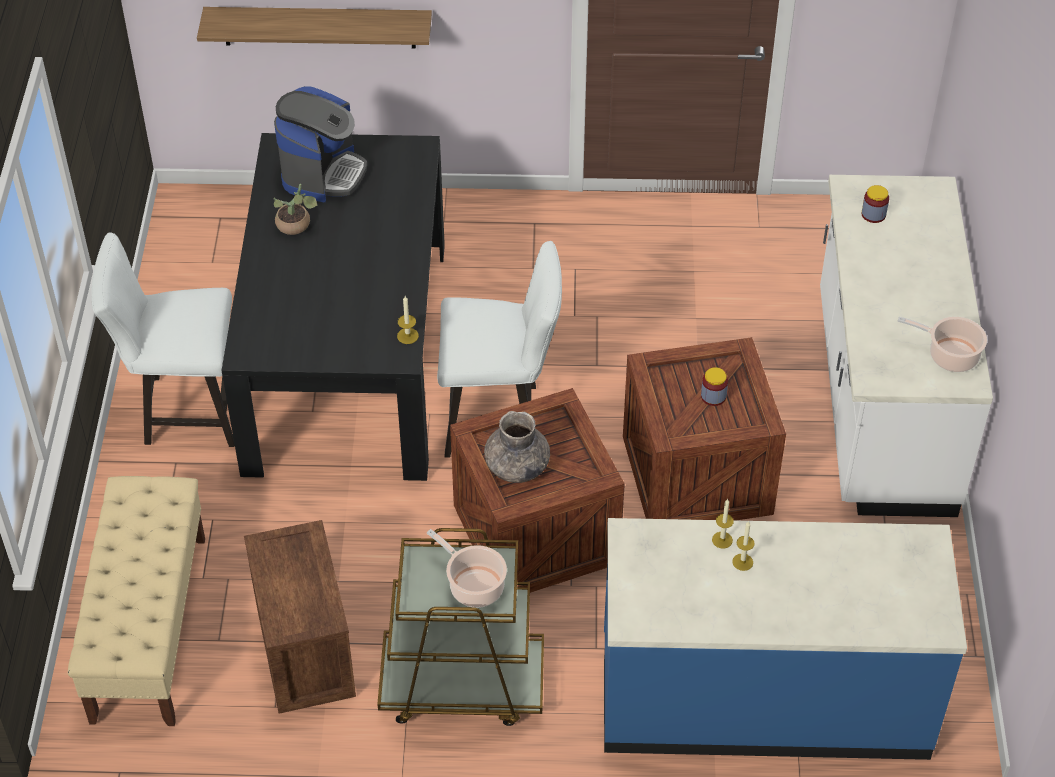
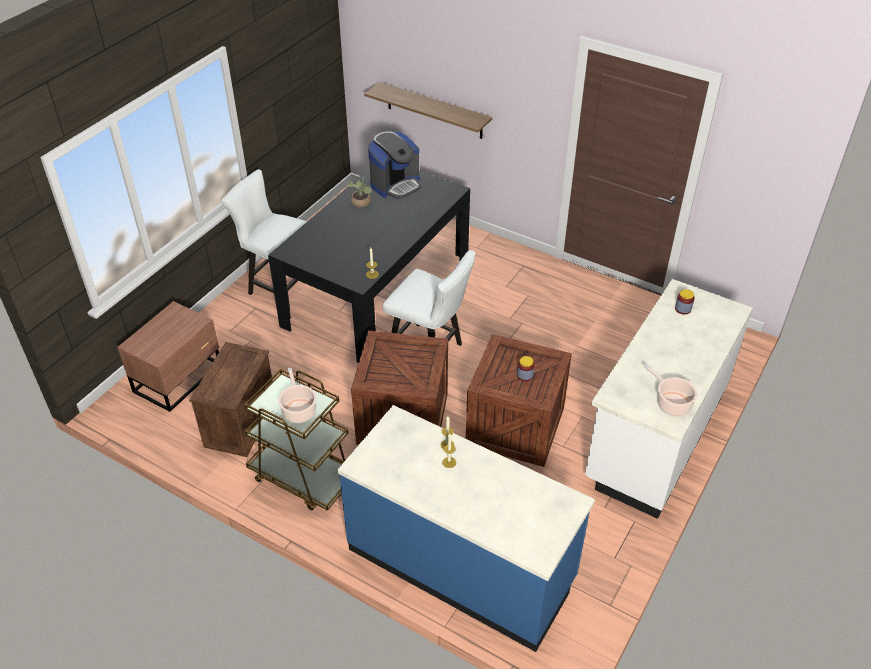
camera: 30 degrees right, 5 degrees down
(149, 627) = (180, 378): beige bench -> brown nightstand
(516, 466) = (386, 365): grey vase -> none

